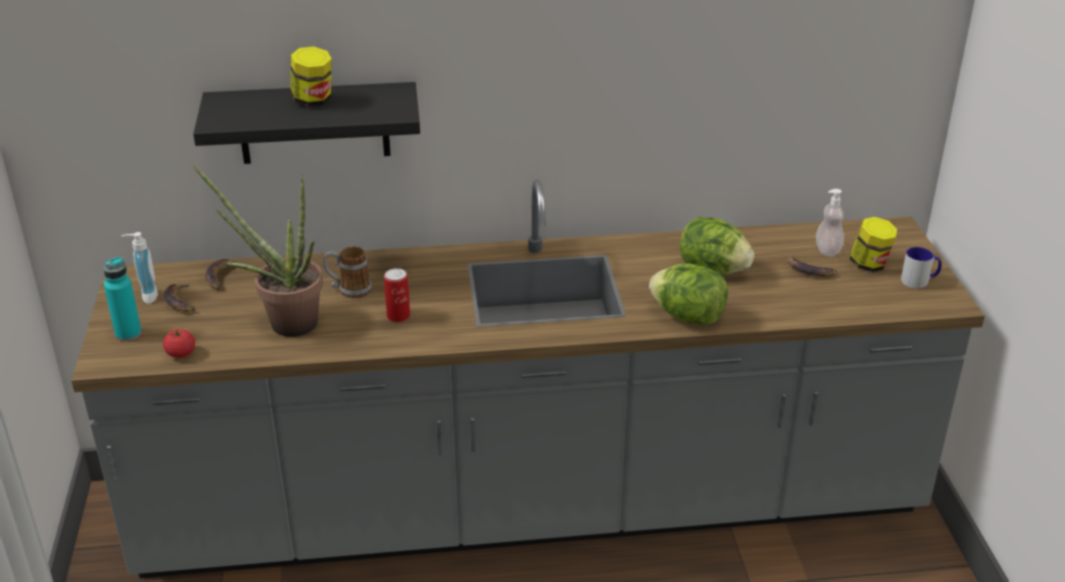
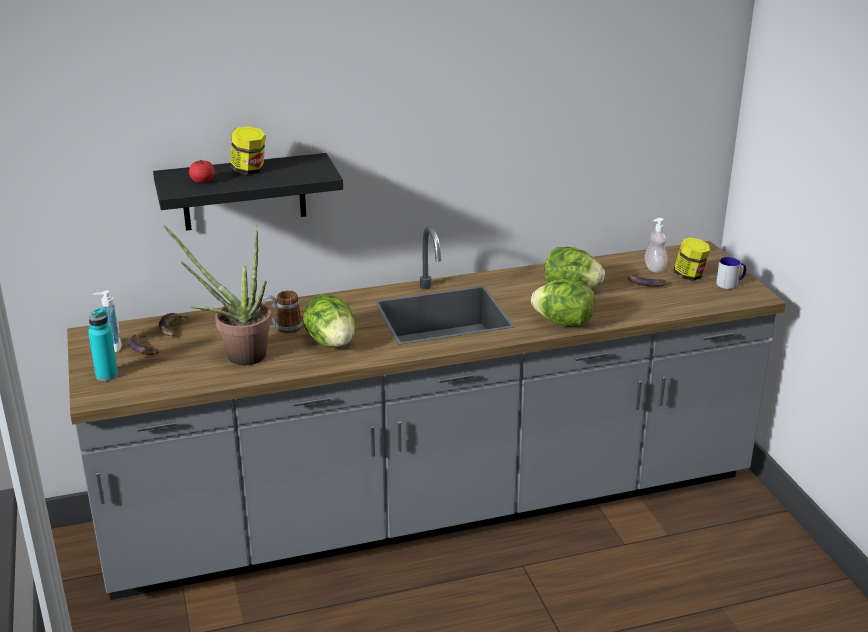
camera: 10 degrees left, 5 degrees down
(181, 354) = (158, 386): tomato -> tomato (202, 181)
(398, 316) = (331, 343): can -> lettuce

